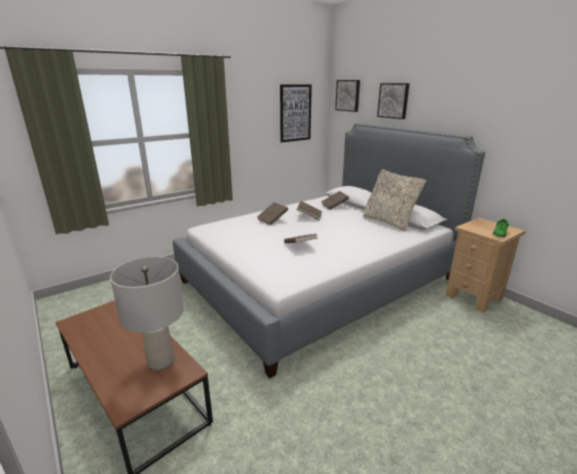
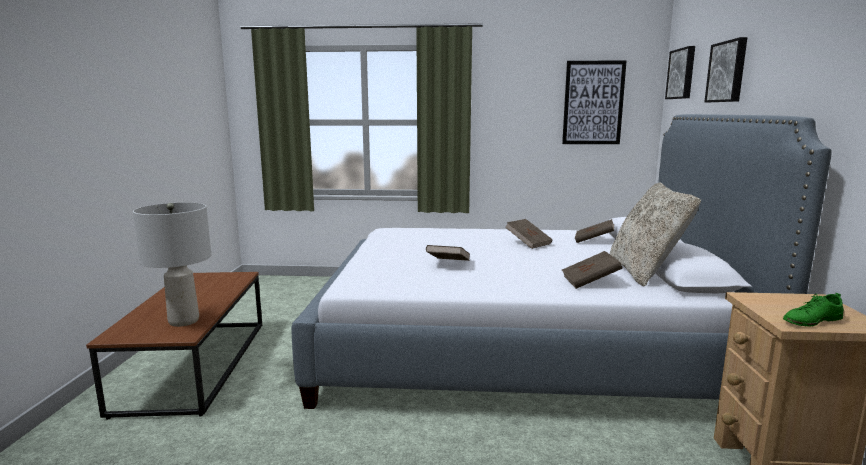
camera: 40 degrees right, 10 degrees down
(272, 220) = (472, 236): brown book -> brown book (590, 282)

